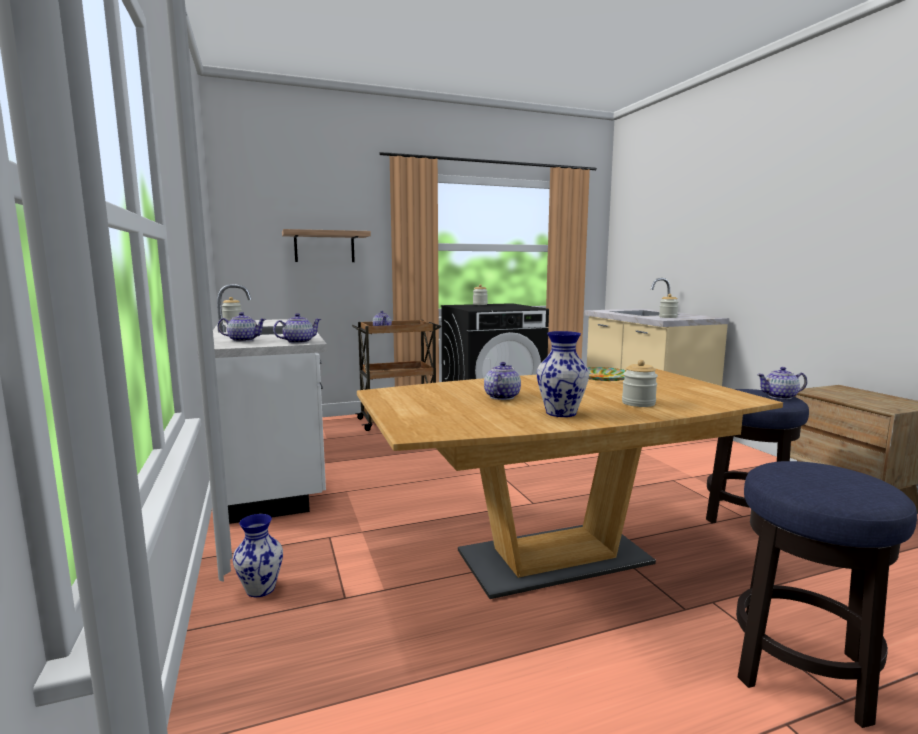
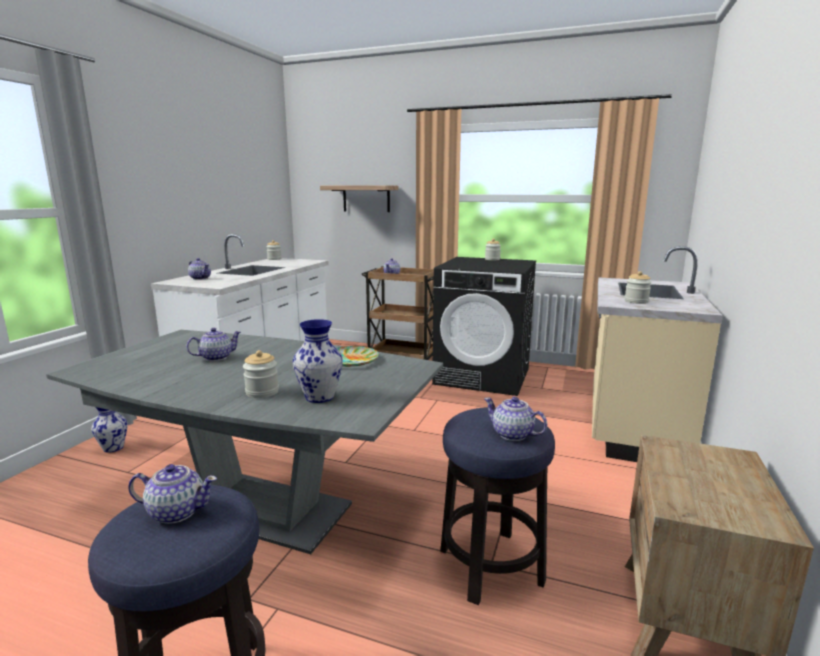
camera: 40 degrees right, 5 degrees up
(298, 342) = (214, 284): teapot -> teapot (176, 511)
(554, 558) = (263, 509): brown dining table -> grey dining table
(561, 413) = (185, 382): vase -> vase (319, 397)

